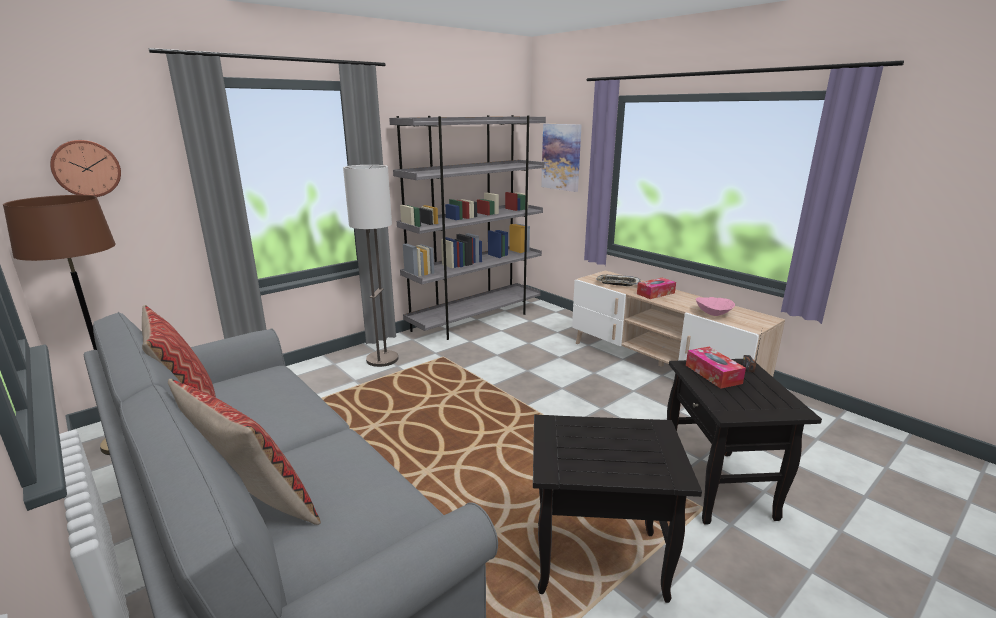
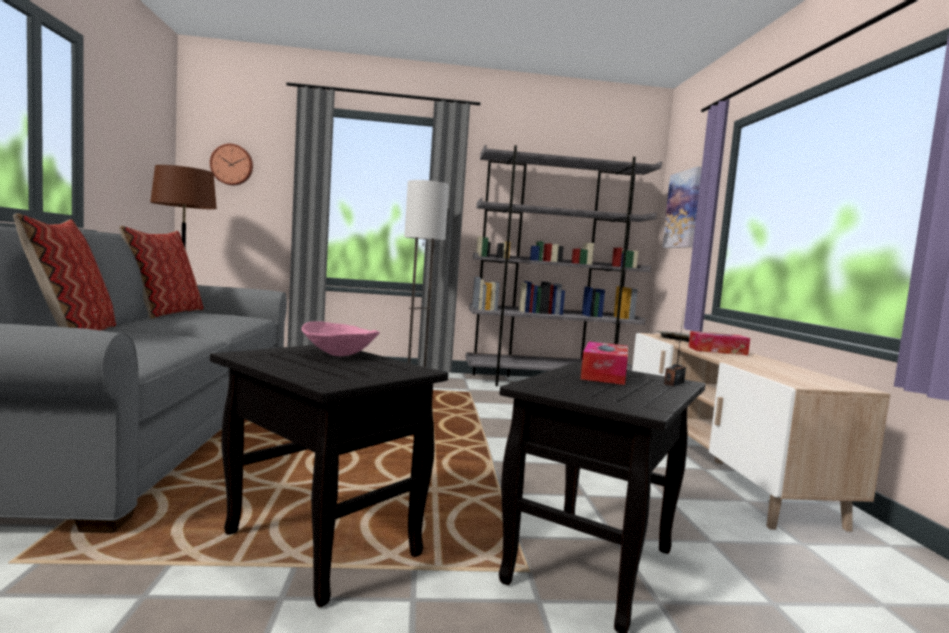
camera: 35 degrees right, 15 degrees down
(712, 314) = (762, 369): pink bowl -> pink bowl (340, 354)

